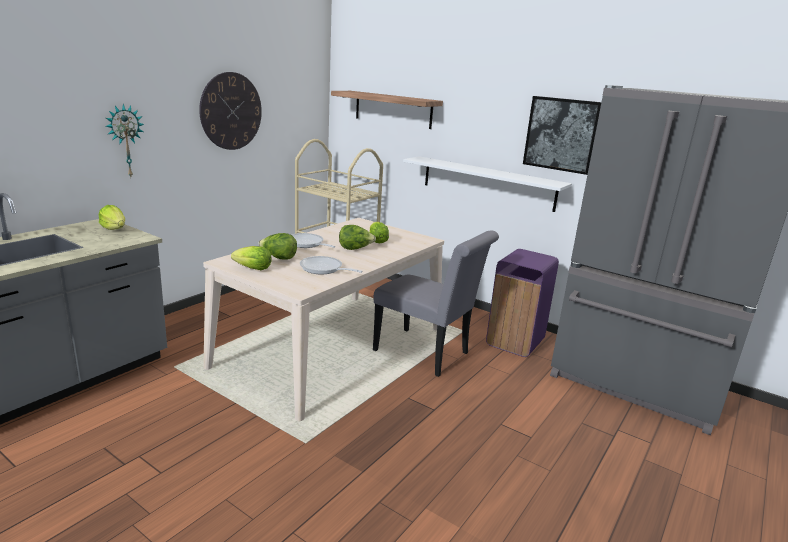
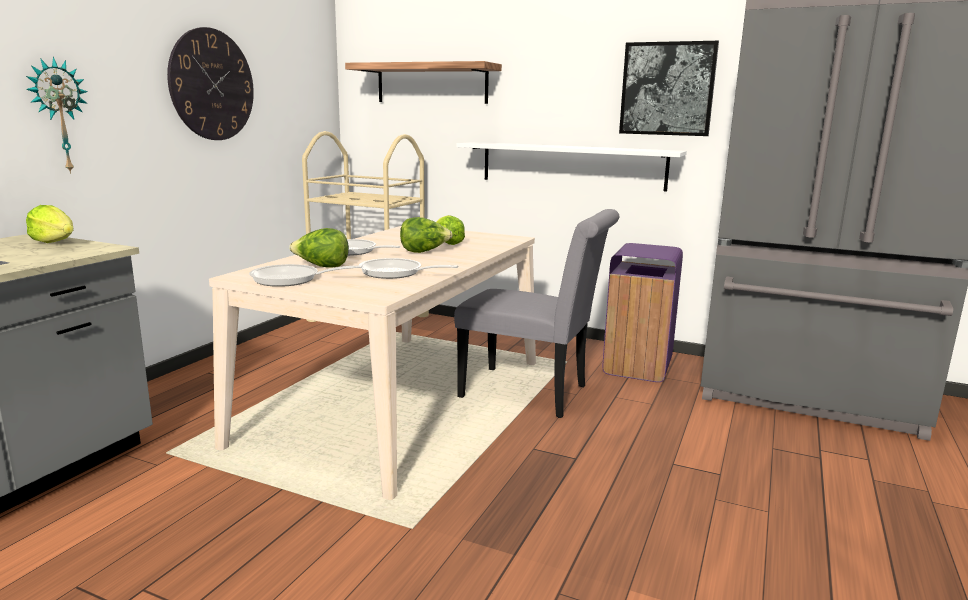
camera: 10 degrees left, 5 degrees down
(253, 269) = (291, 280): lettuce -> frying pan

